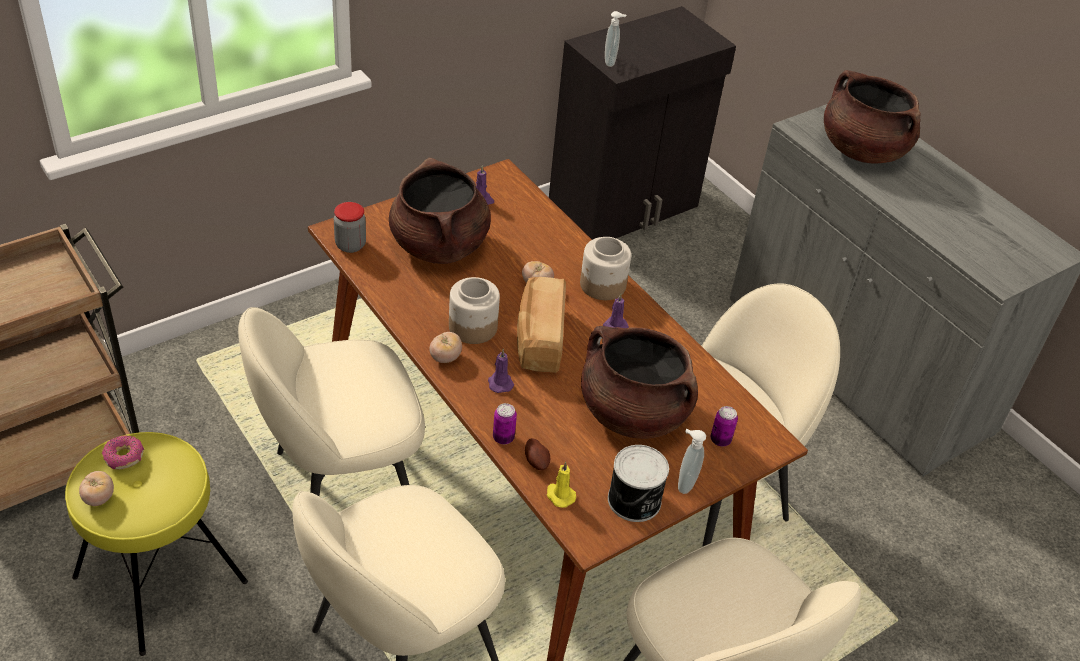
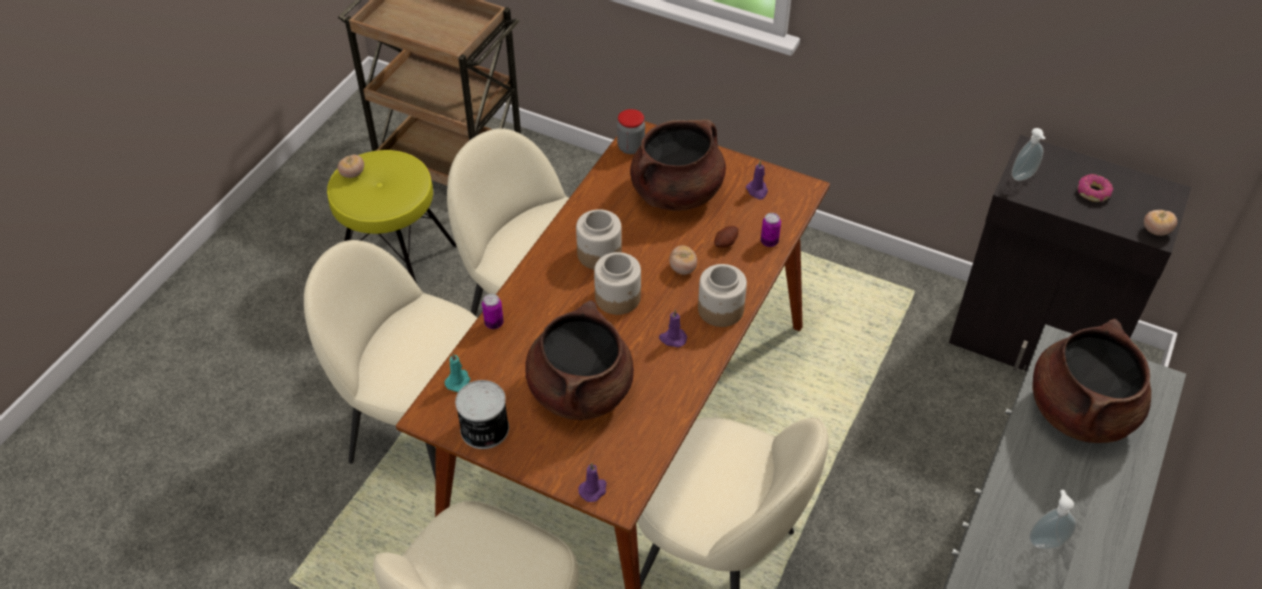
camera: 65 degrees right, 5 degrees up
(124, 457) = (393, 166): donut -> donut (1093, 192)
(445, 357) = (553, 254): tomato -> tomato (1156, 231)
(500, 383) = (550, 296): purple candle -> purple candle (593, 489)
(537, 461) = (483, 353): potato -> potato (726, 243)
(538, 339) = (618, 298): bread -> jar
(559, 495) = (458, 381): yellow candle -> turquoise candle
(684, 483) = (526, 454): soap dispenser -> soap dispenser (1045, 541)
(720, 440) = (593, 461): can -> can (769, 242)

